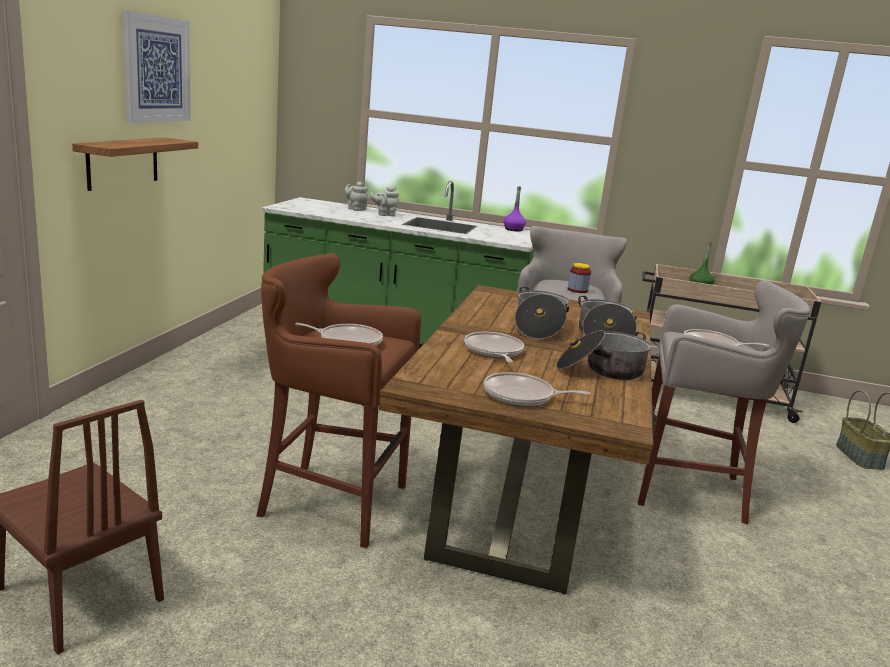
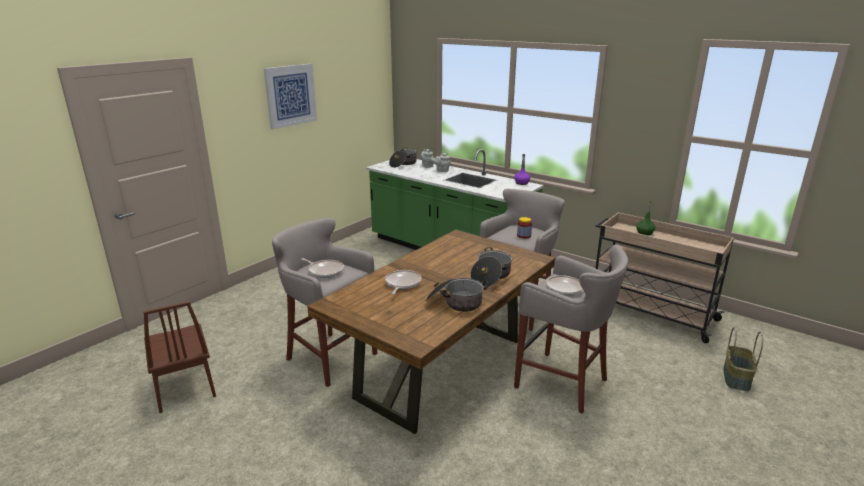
camera: 25 degrees right, 5 degrees up
(123, 162) = (269, 151): shelf -> none
(330, 501) = (329, 356): brown stool -> grey stool
(522, 396) = (381, 317): frying pan -> none
(538, 327) = (455, 266): cooking pot -> cooking pot (403, 164)

